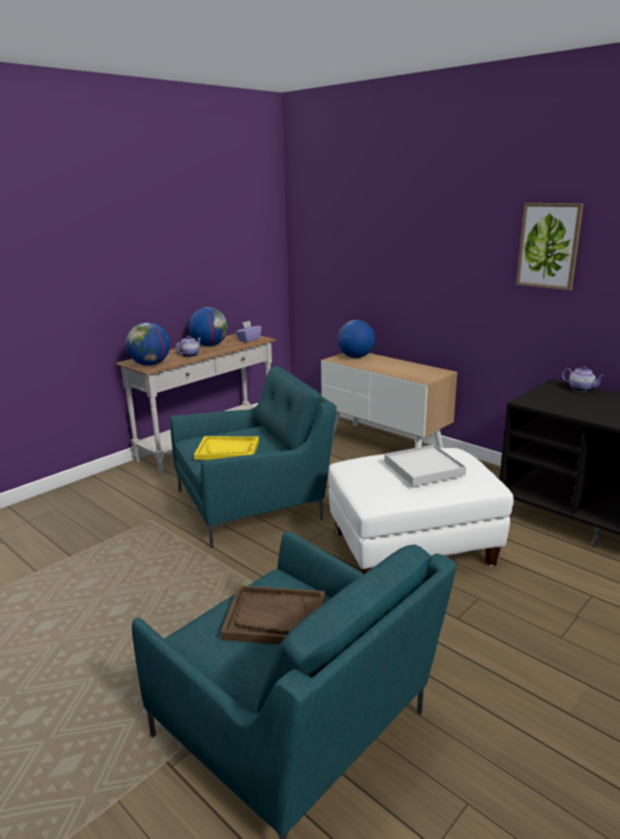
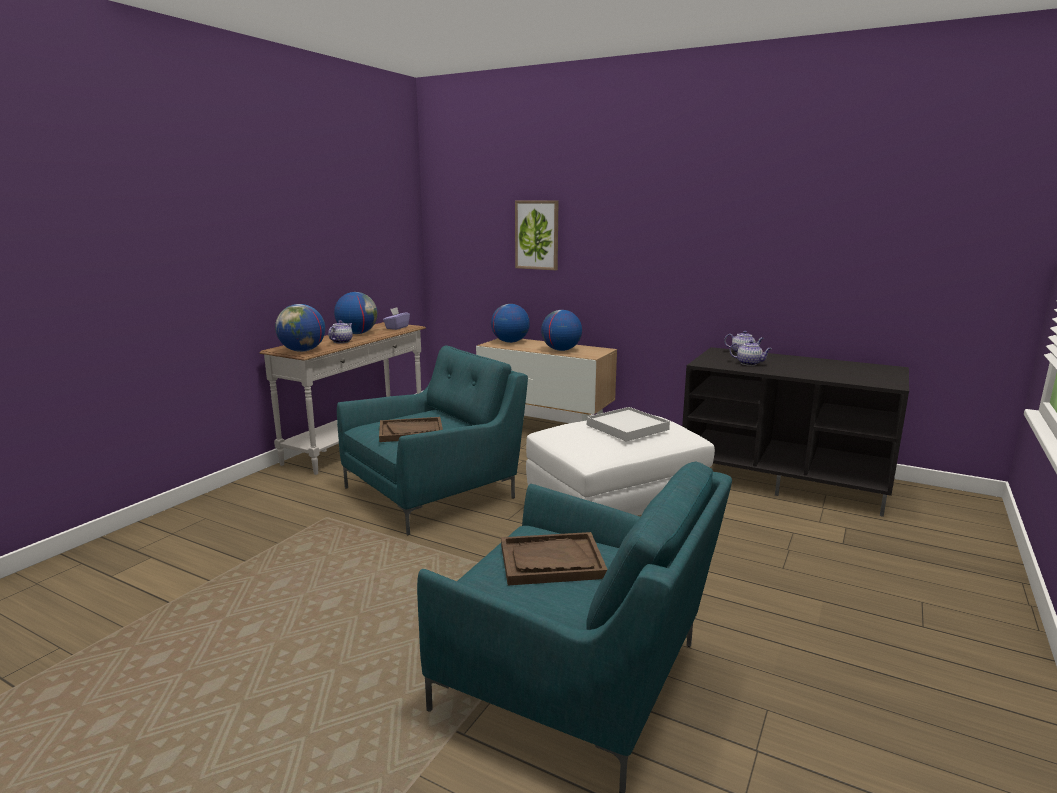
camera: 15 degrees left, 5 degrees down
(227, 450) = (411, 431): yellow tray -> brown tray
(399, 370) = (561, 350): none -> globe
(549, 246) = (702, 222): picture -> picture (537, 235)
(578, 405) = (749, 363): none -> teapot

